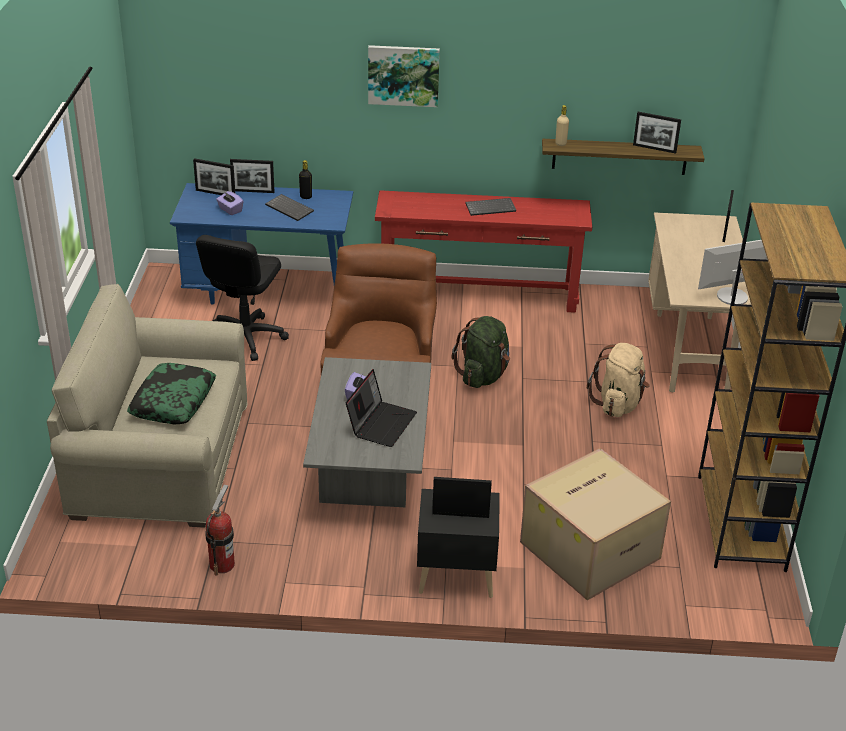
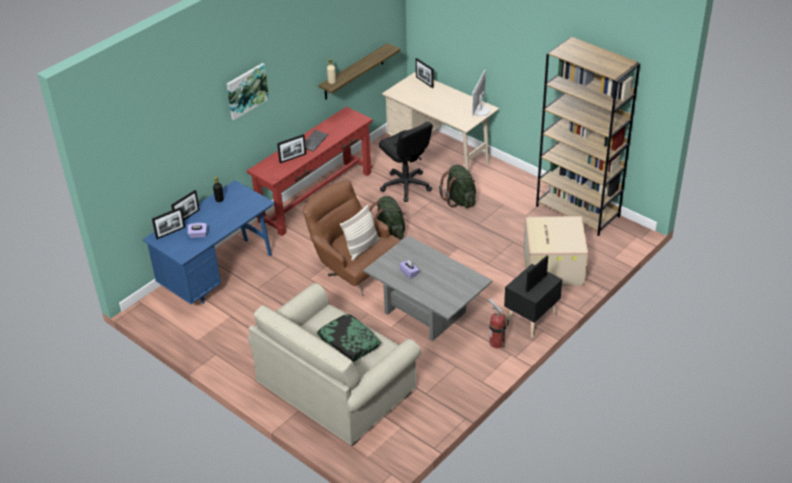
camera: 50 degrees left, 5 degrees up
(222, 564) = (447, 399): fire extinguisher -> fire extinguisher (496, 343)
(245, 338) = (255, 304): black office chair -> black office chair (405, 186)
(290, 208) = (226, 211): keyboard -> none
(373, 343) = (362, 248): none -> pillow
(381, 423) = (441, 276): laptop -> none
(618, 404) = (459, 200): beige backpack -> green backpack
(654, 148) = (373, 57): picture frame -> picture frame (292, 158)

